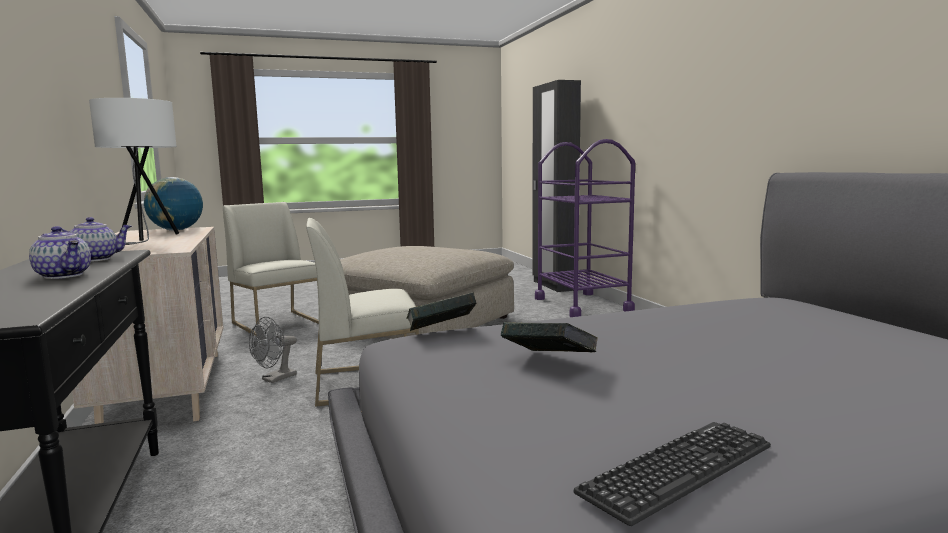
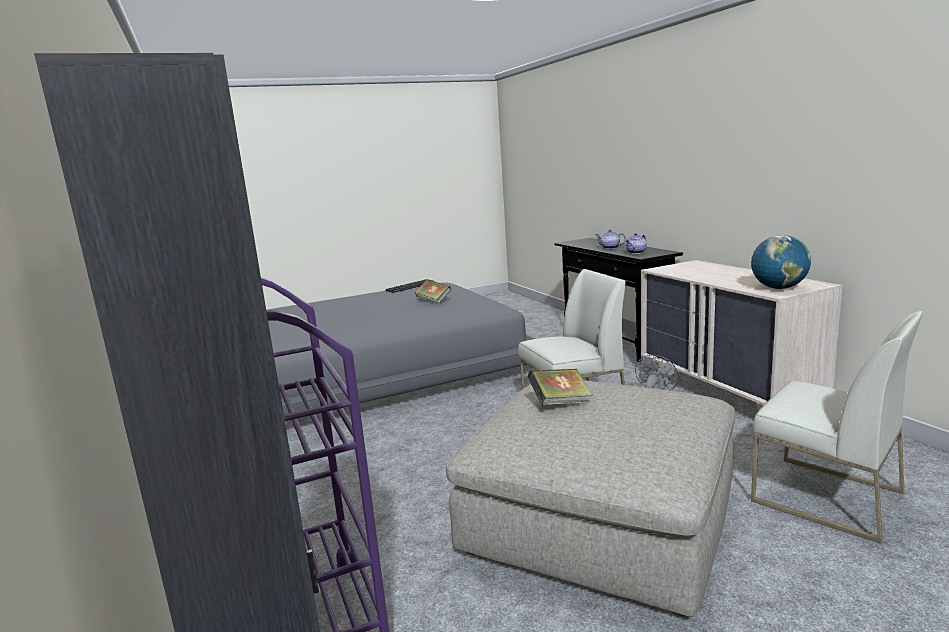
camera: 175 degrees right, 5 degrees up
(145, 238) = (739, 276): white table lamp -> none
(441, 332) = (483, 310): book -> book (560, 403)

